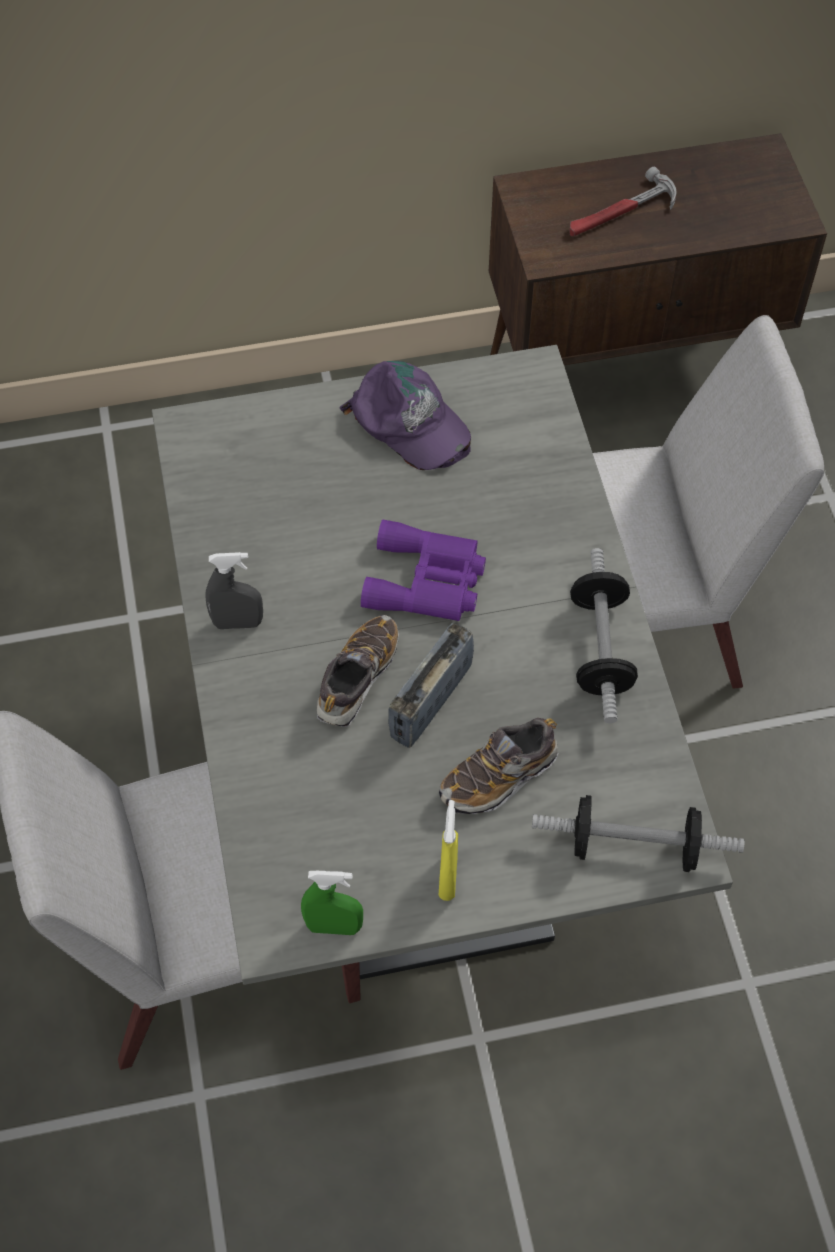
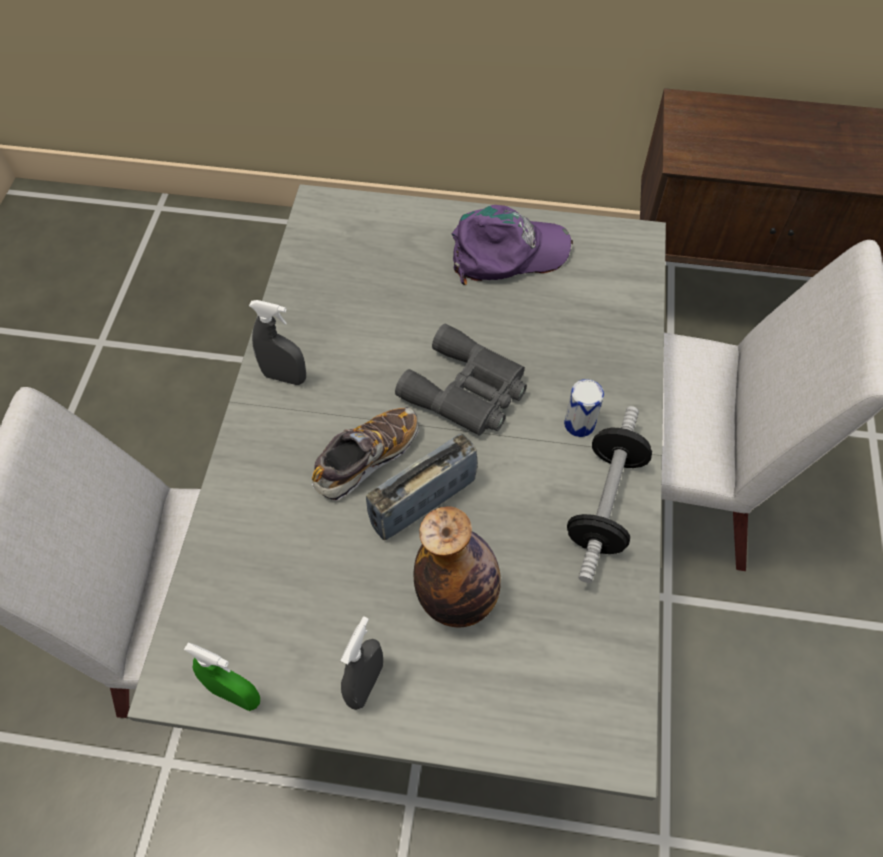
camera: 20 degrees right, 0 degrees up
(409, 423) = (507, 252): purple cap -> purple cap turned 75 degrees counterclockwise
(428, 581) = (467, 391): purple binoculars -> grey binoculars
(447, 877) = (365, 684): yellow spray bottle -> grey spray bottle
(499, 777) = (457, 598): shoe -> bottle
(548, 580) = (579, 424): none -> can
(621, 213) = (763, 141): hammer -> none
(633, 846) = (564, 719): dumbbell -> none

